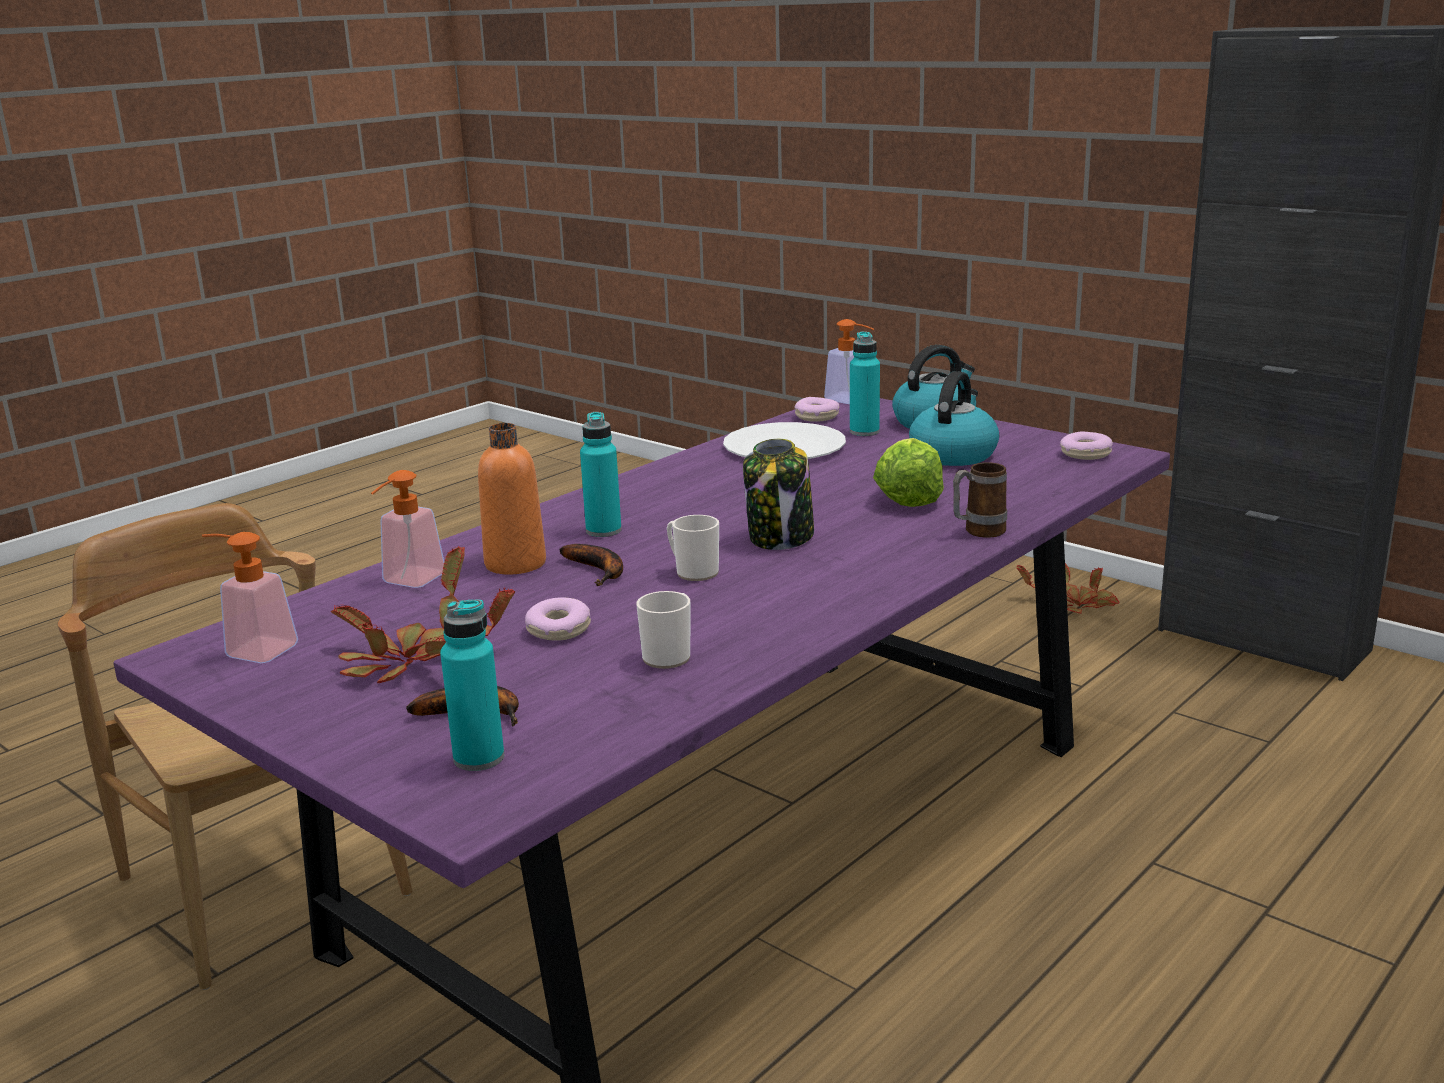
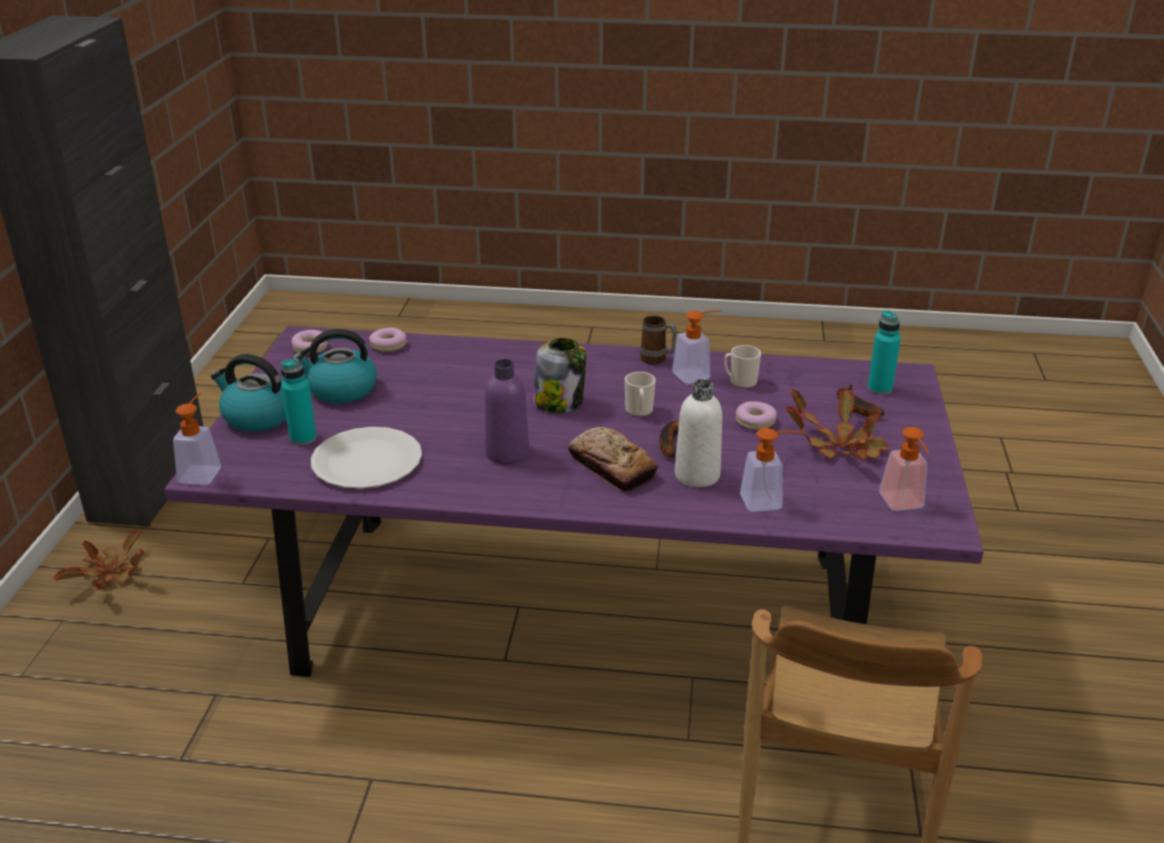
camera: 125 degrees left, 10 degrees up
(515, 564) = (697, 475): orange bottle -> white bottle
(603, 531) = (611, 467): turquoise bottle -> bread
(708, 495) = (507, 453): none -> purple bottle
(734, 633) = (697, 374): none -> soap dispenser
(817, 416) = (267, 473): donut -> donut (388, 345)
(908, 497) = (448, 383): lettuce -> none
(977, 532) = (492, 349): mug -> mug (657, 360)

